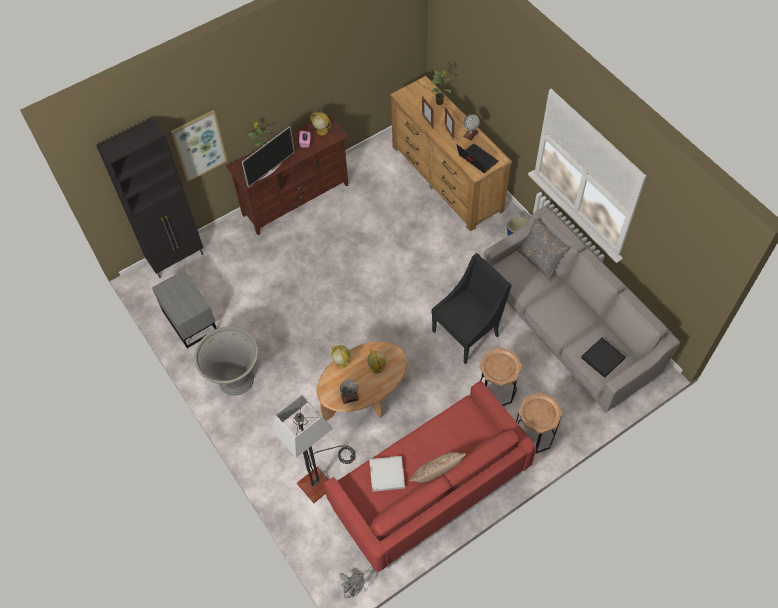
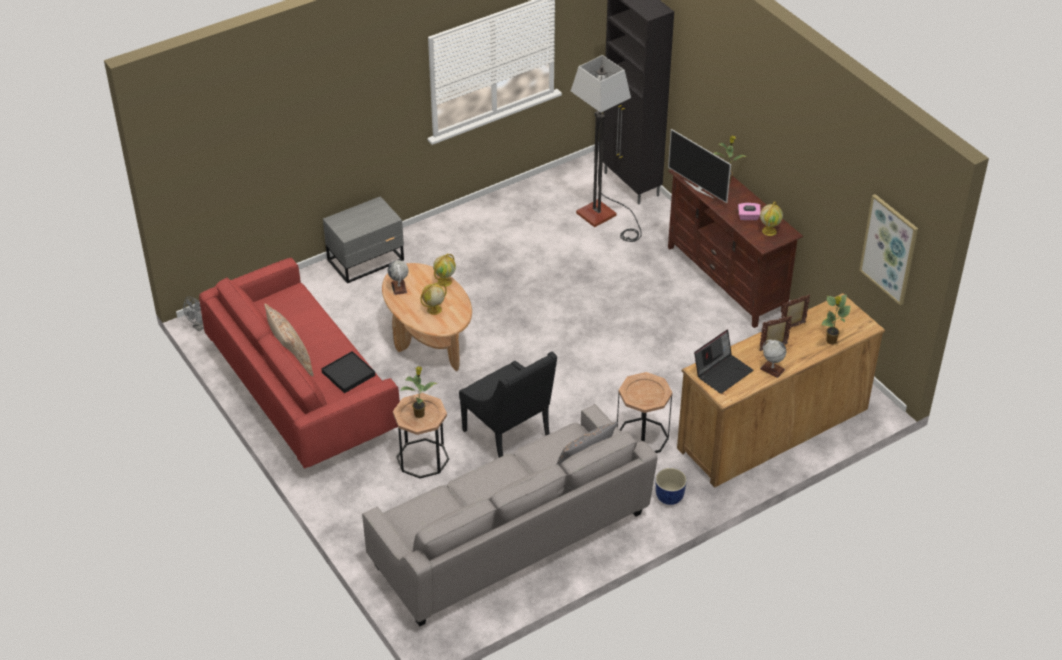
camera: 90 degrees right, 15 degrees down
(190, 319) = (545, 198): grey nightstand -> grey nightstand (367, 260)
(199, 145) = (698, 98): picture -> picture (889, 249)
(235, 380) = (462, 235): grey planter -> none
(321, 477) = (331, 303): floor lamp -> floor lamp (605, 218)
(387, 474) = (301, 320): white tray -> none
(500, 367) = (419, 413): none -> potted plant
(534, 434) = (354, 490): brown side table -> brown side table (642, 437)
(602, 358) = (422, 520): black tray -> black tray (348, 374)

